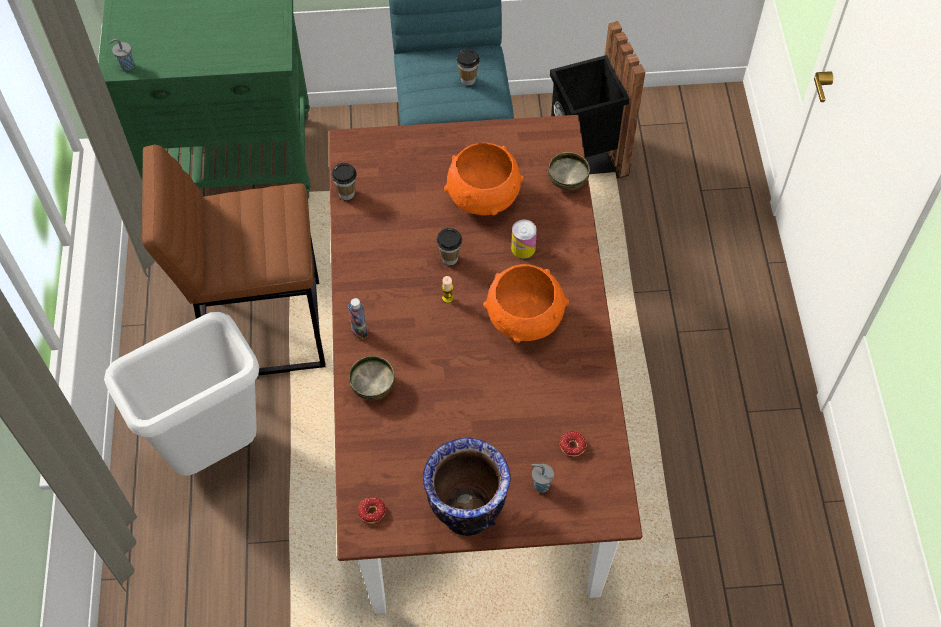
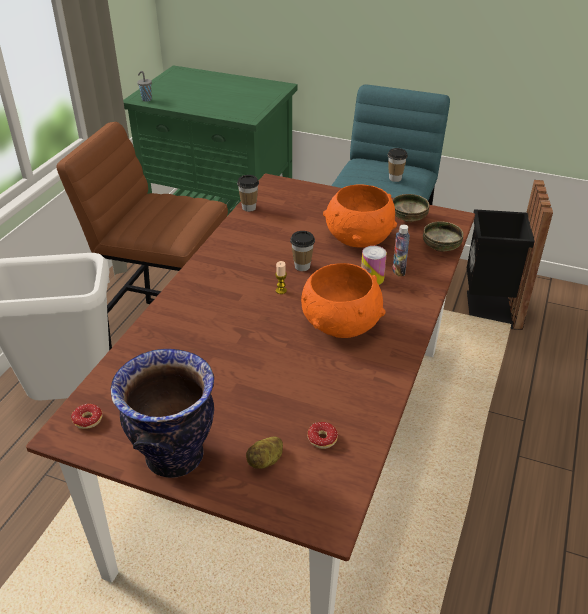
camera: 25 degrees right, 20 degrees down
(359, 331) = (189, 289): bottle -> bottle (398, 271)
(373, 385) = (170, 327): bowl -> bowl (409, 219)
(540, 485) = (266, 461): grey cup -> potato

